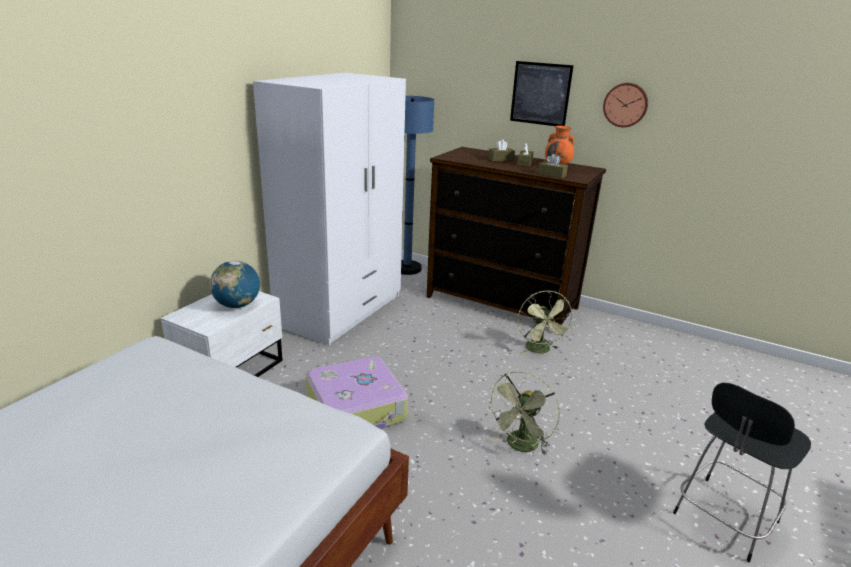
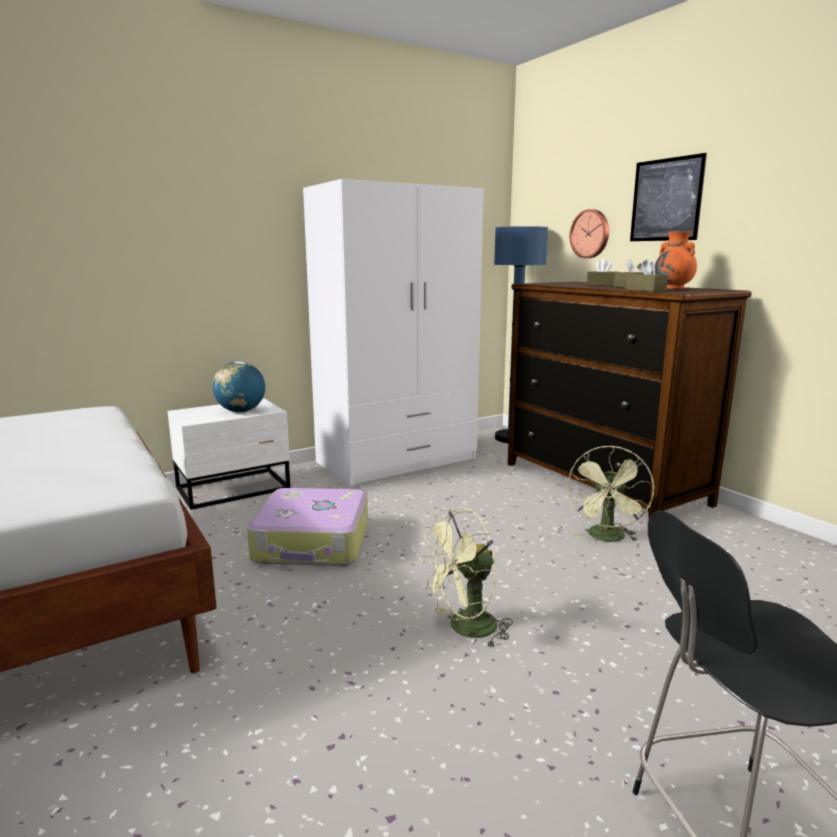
camera: 30 degrees right, 10 degrees down
(625, 105) = (780, 194): wall clock -> wall clock (590, 234)

